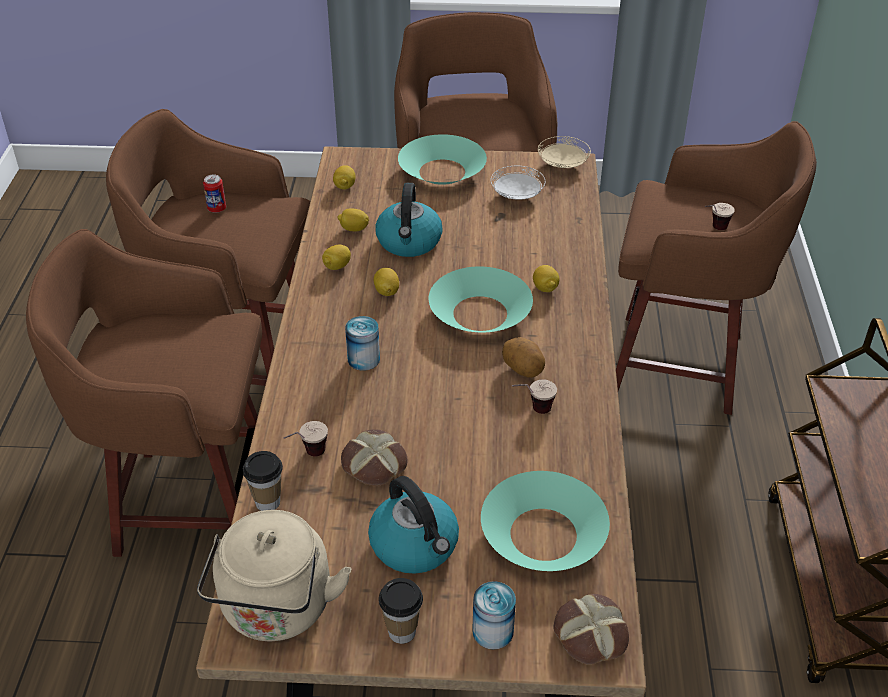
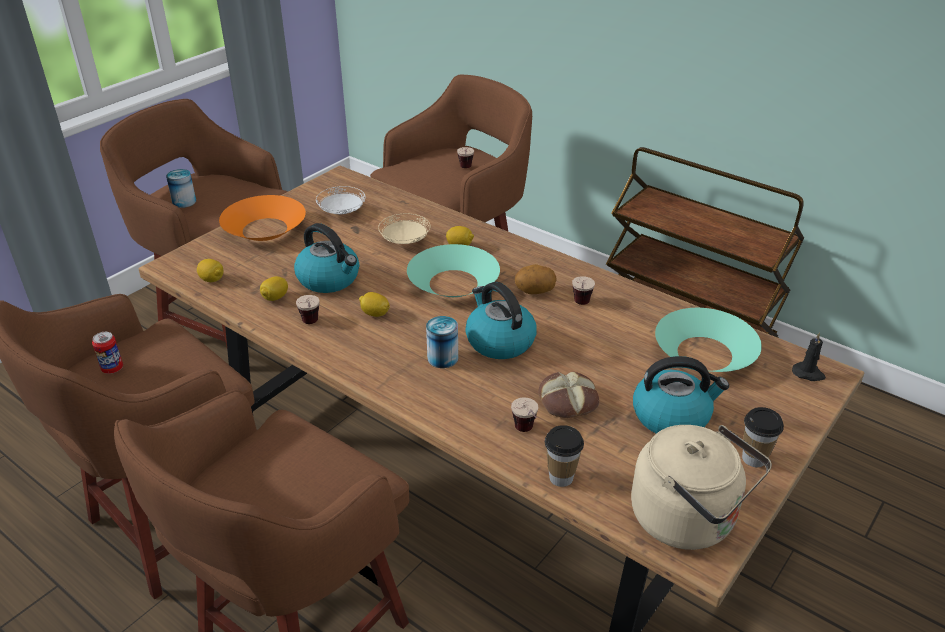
camera: 55 degrees left, 5 degrees down
(337, 266) = (311, 325): lemon -> cup
(421, 381) = (499, 341): none -> kettle
(442, 171) = (264, 229): turquoise bowl -> orange bowl
(493, 631) = (780, 414): can -> can (184, 202)
(562, 165) = (335, 181): beige plate -> beige plate (405, 241)
(589, 635) = (808, 374): bread -> black candle

